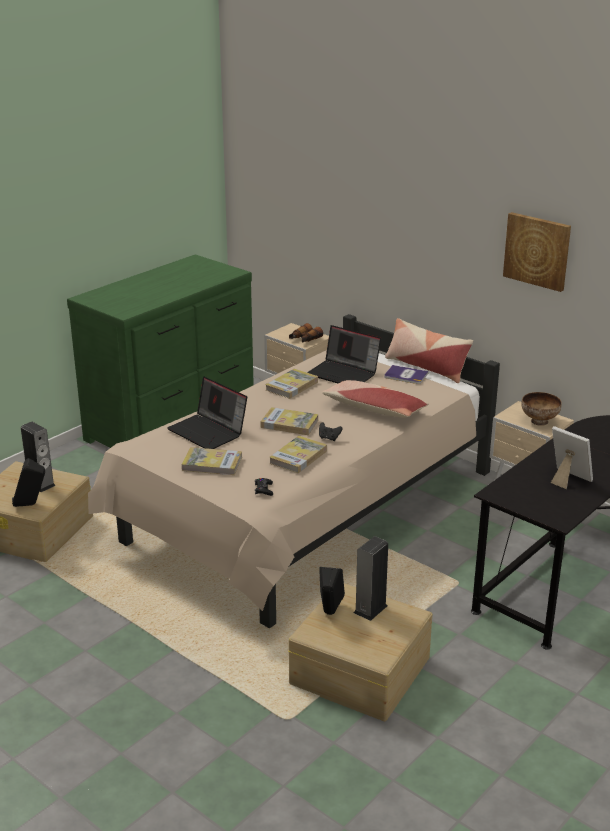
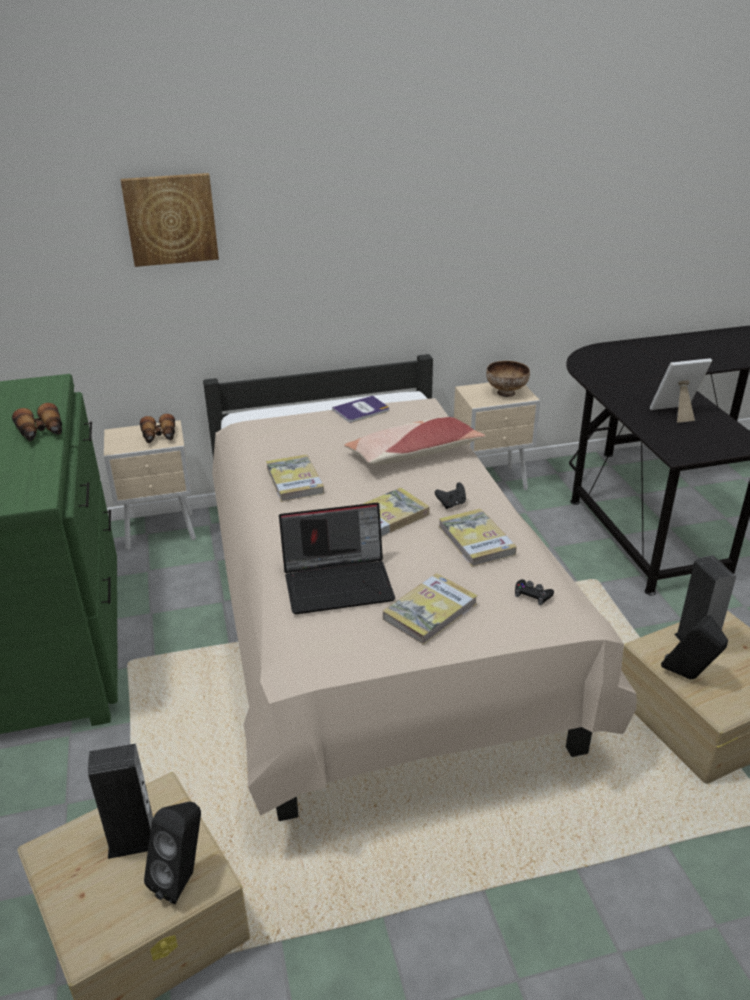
camera: 55 degrees left, 5 degrees up
(182, 291) = (42, 433): none -> binoculars
(344, 373) = (309, 439): laptop -> none
(426, 367) = (350, 395): pillow -> none
(537, 251) = (461, 206): picture -> picture (171, 219)

